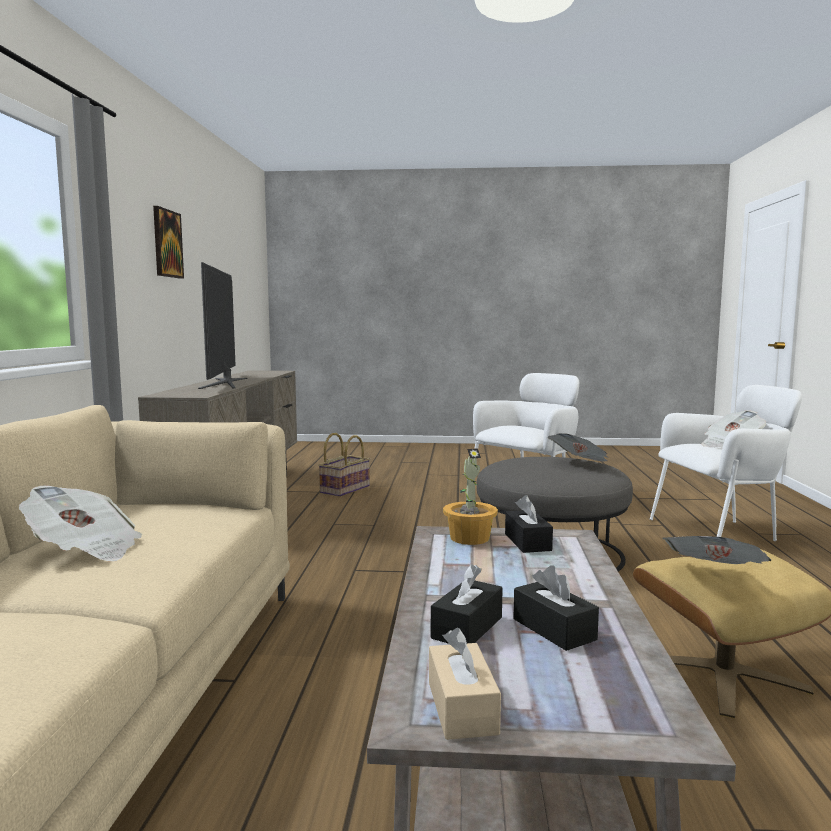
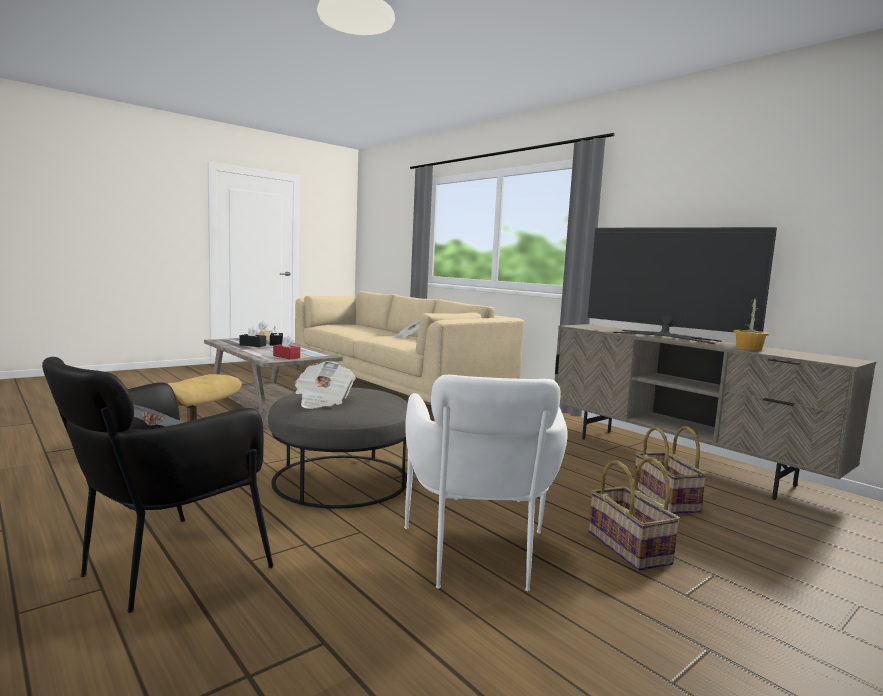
camera: 135 degrees right, 0 degrees up
(167, 243) = (717, 206): picture -> none
(437, 485) = (630, 548): none -> basket
(469, 538) = (312, 356): potted plant -> potted plant (749, 349)
(527, 542) = (286, 357): black tissue box -> red tissue box
(714, 577) = (201, 374): newspaper -> none
(721, 533) = (162, 568): white armchair -> black armchair

